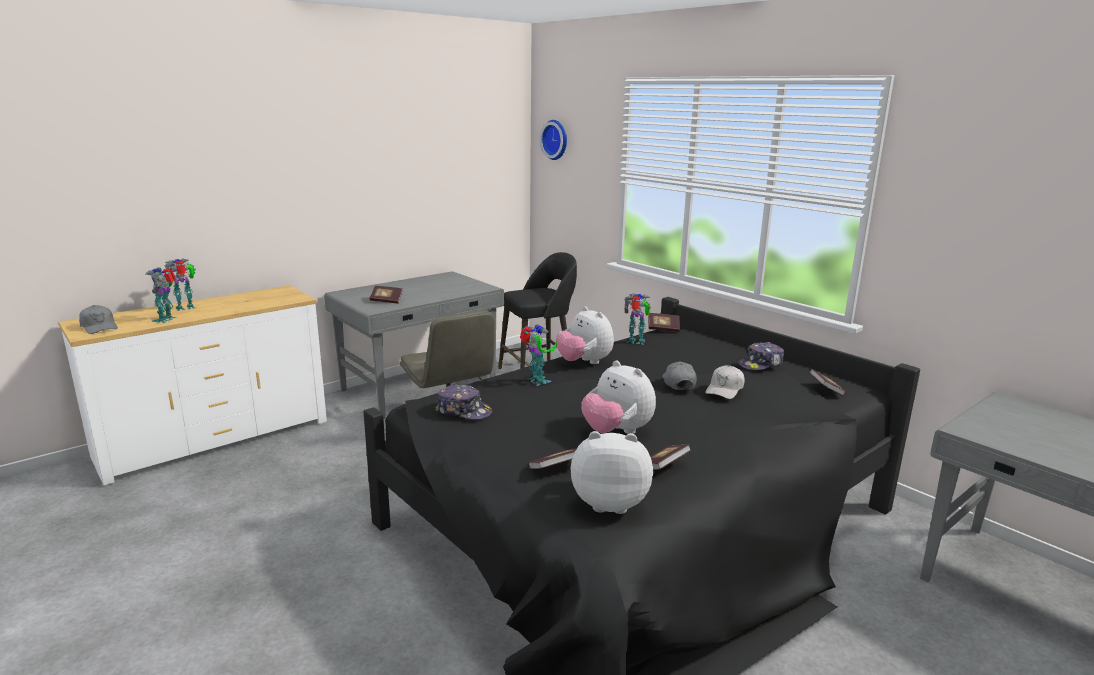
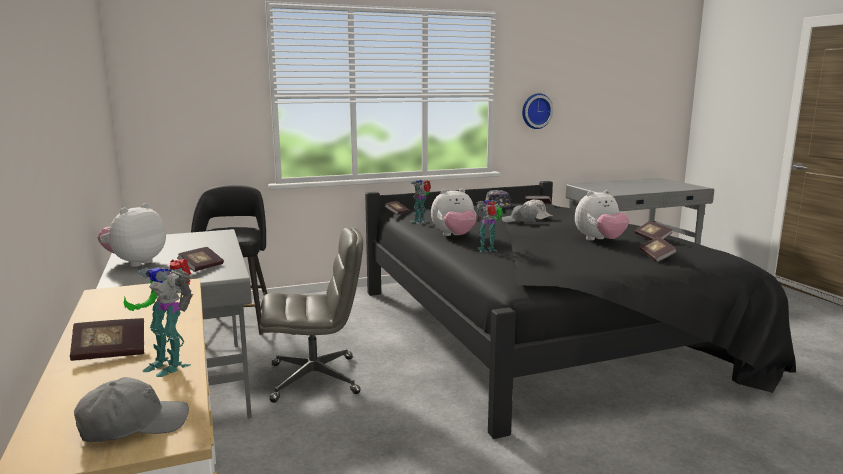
camera: 70 degrees left, 5 degrees down
(186, 308) = (110, 353): toy robot -> book
(464, 411) = (553, 268): cap -> none
(556, 139) = (161, 67): wall clock -> wall clock (536, 111)
(609, 503) = (699, 252): plush toy -> plush toy (135, 262)

